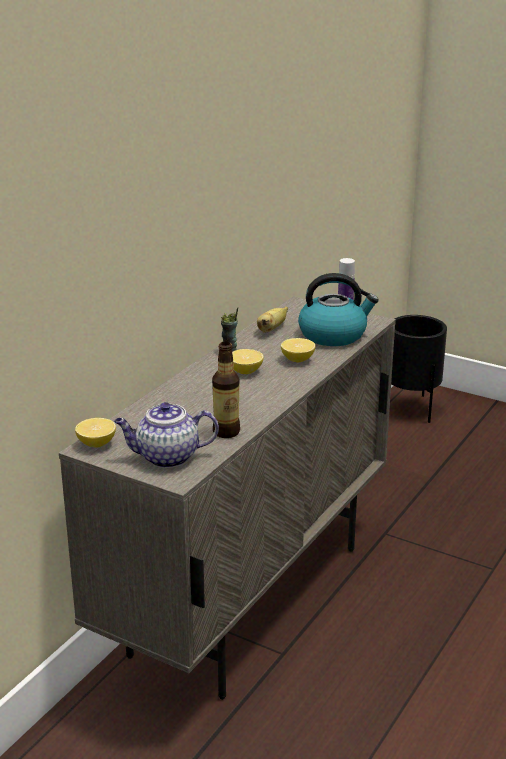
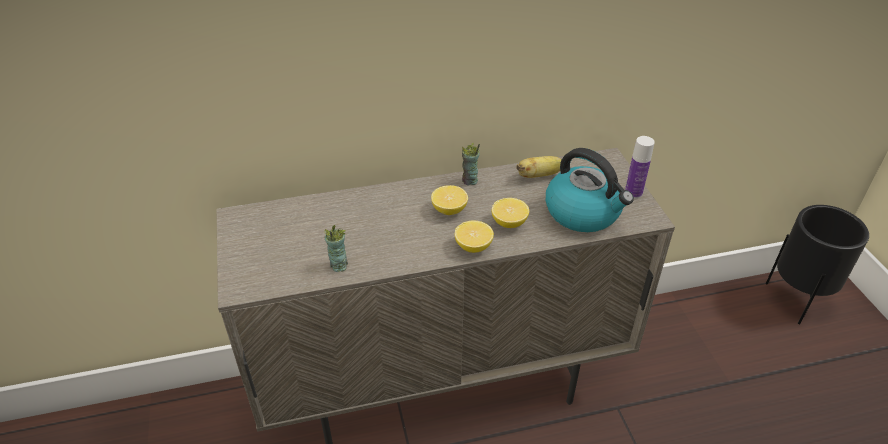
camera: 45 degrees right, 15 degrees up
(97, 444) = (246, 216): lemon -> lemon (473, 247)
(166, 457) = (263, 262): teapot -> none
(226, 432) = (338, 265): bottle -> cup

